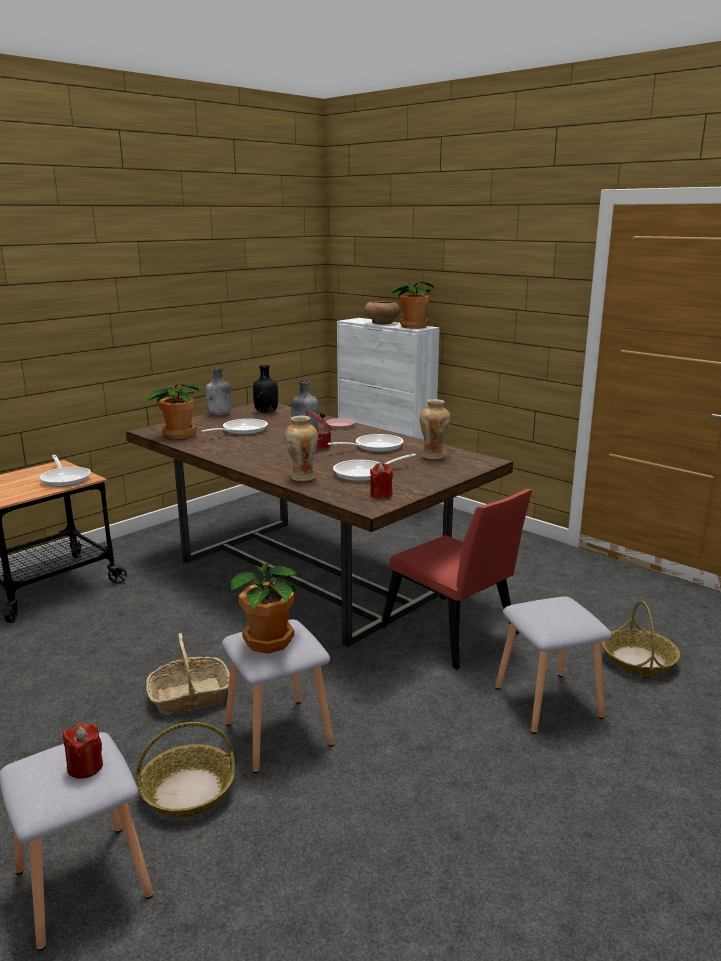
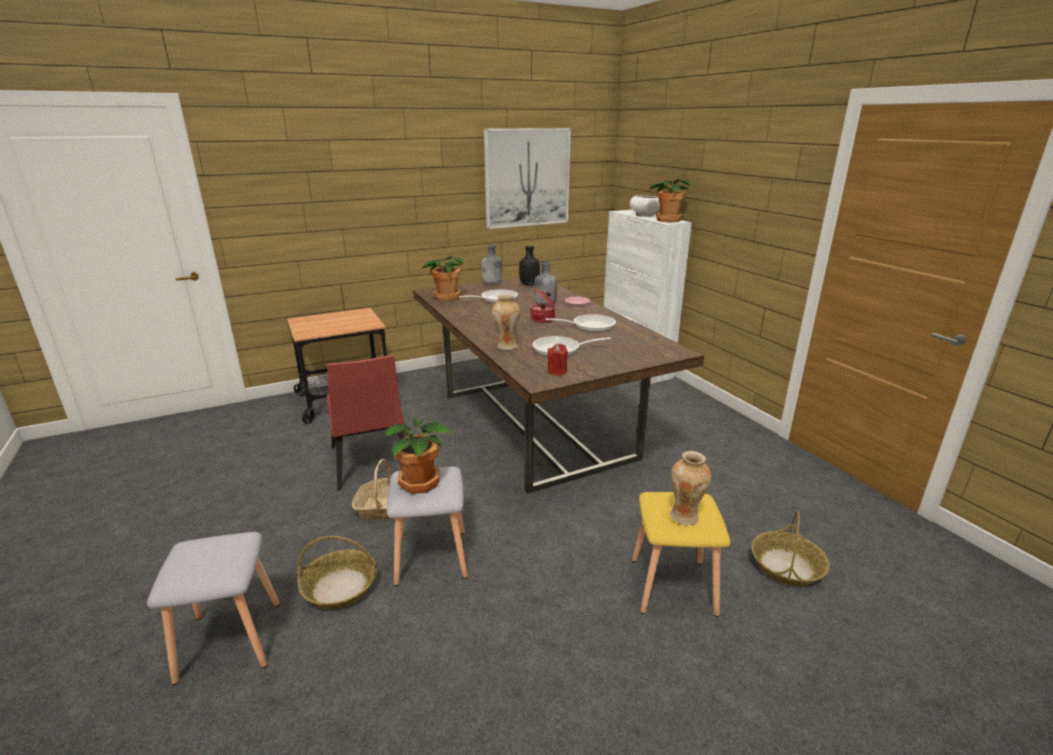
camera: 20 degrees right, 5 degrees up
(65, 478) = (359, 322): frying pan -> none
(85, 767) = (219, 559): red candle -> none
(237, 286) = (527, 178): none -> picture
(381, 323) = (644, 215): brown bowl -> white bowl
(433, 456) = (634, 341): vase -> vase (685, 516)
(454, 635) = (623, 502): red chair -> red chair (372, 464)
(549, 703) = (673, 587): grey stool -> yellow stool

